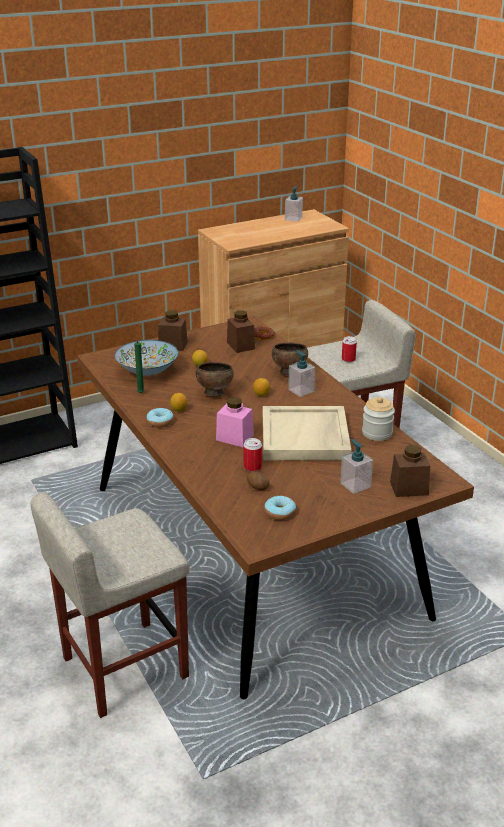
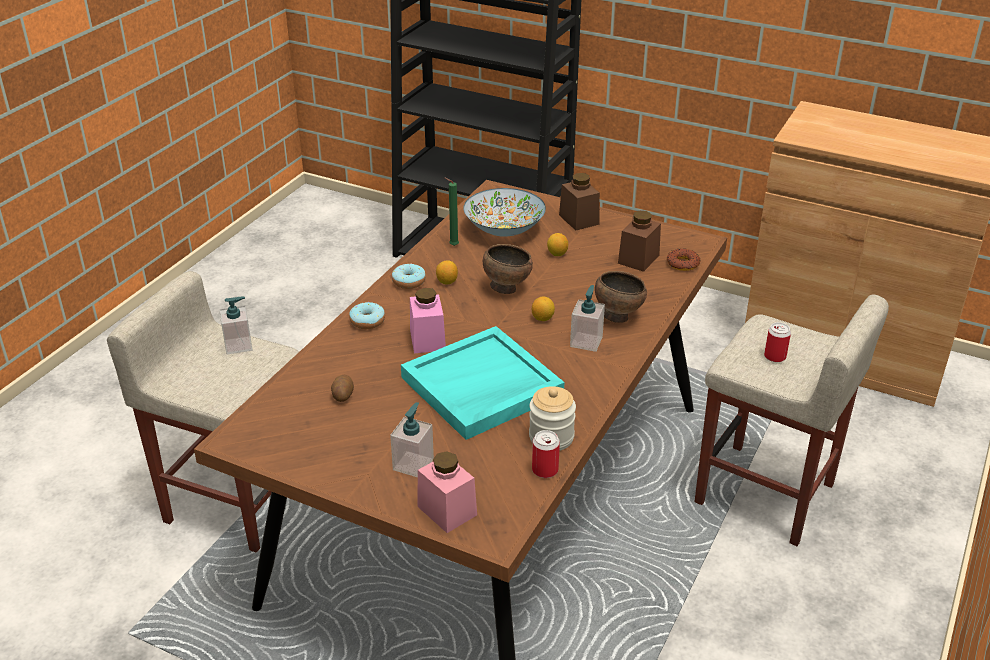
camera: 55 degrees right, 5 degrees up
(252, 467) = (379, 376): can -> can (545, 470)
(280, 513) = (305, 431): donut -> donut (367, 321)
(293, 218) = (949, 140): soap dispenser -> soap dispenser (238, 345)
(305, 437) = (481, 387): beige tray -> turquoise tray
(409, 488) = (447, 510): brown jar -> pink jar

